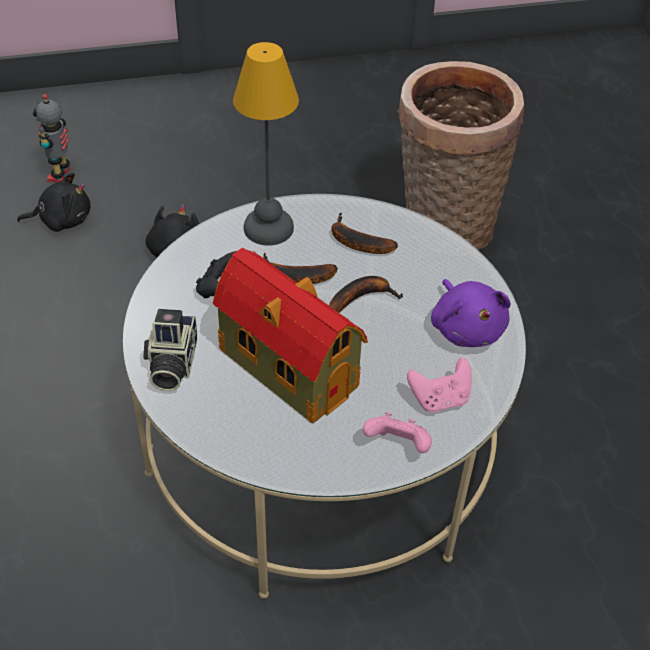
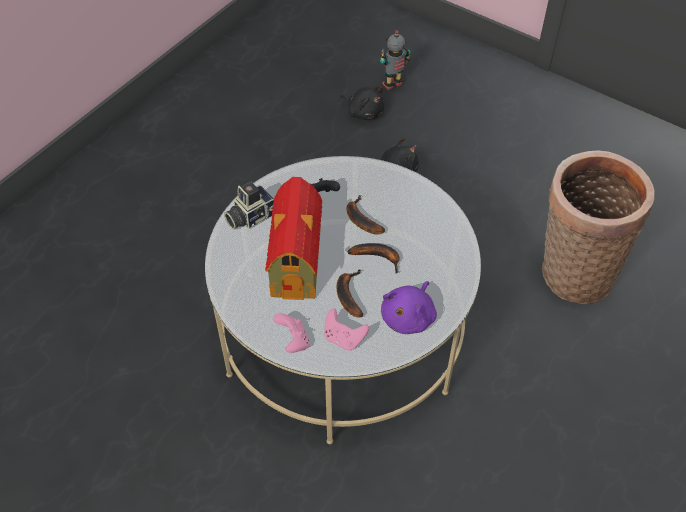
camera: 50 degrees right, 5 degrees up
(267, 229) = (383, 184): table lamp -> none
(356, 242) = (417, 226): banana -> banana (347, 295)

